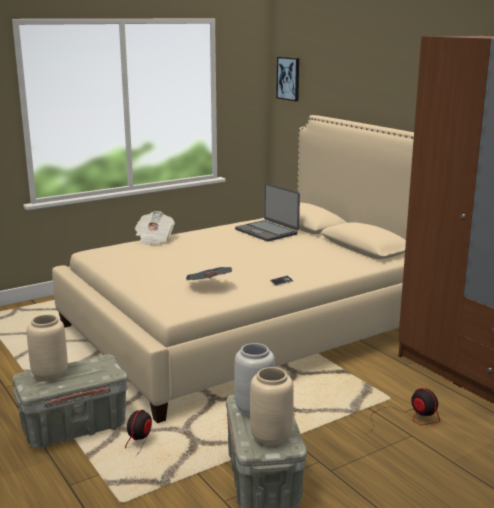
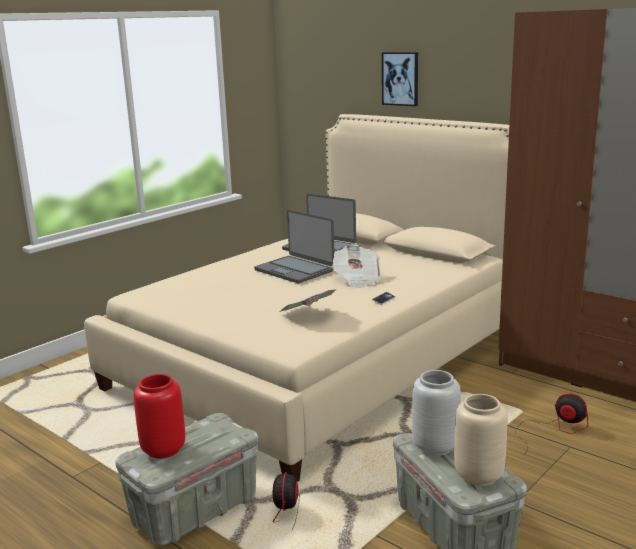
camera: 15 degrees left, 0 degrees up
(49, 374) = (163, 450): beige vase -> red vase
(154, 239) = (198, 271): newspaper -> newspaper (357, 280)
(230, 248) = (295, 270): none -> laptop
(288, 78) = (303, 76): picture -> picture (400, 78)

